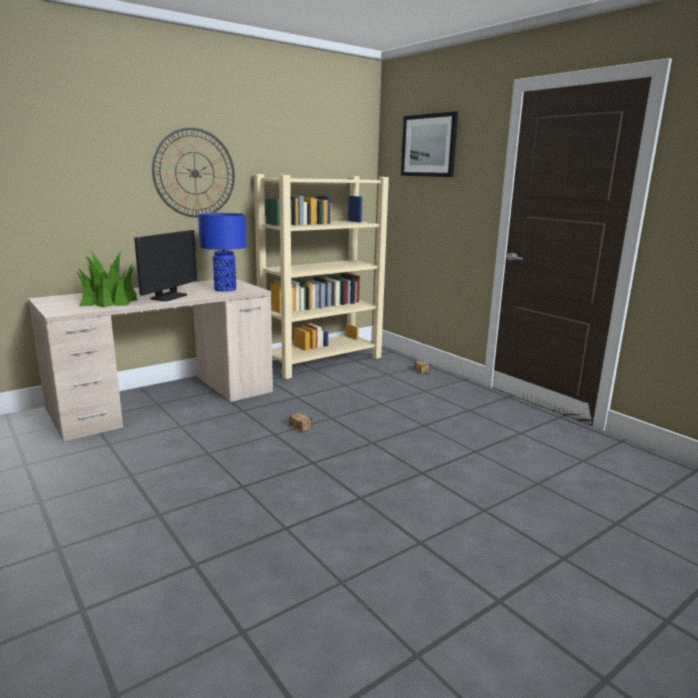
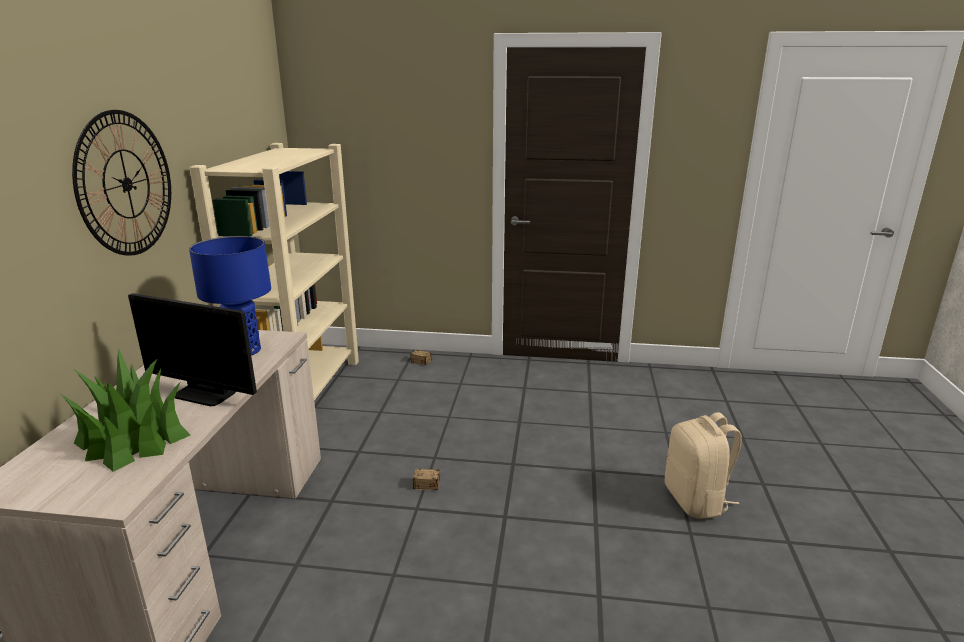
camera: 45 degrees left, 5 degrees up
(168, 297) = (205, 394): monitor -> monitor turned 135 degrees clockwise
(429, 145) = (376, 100): picture -> none
(469, 531) = (696, 501): none -> beige backpack

